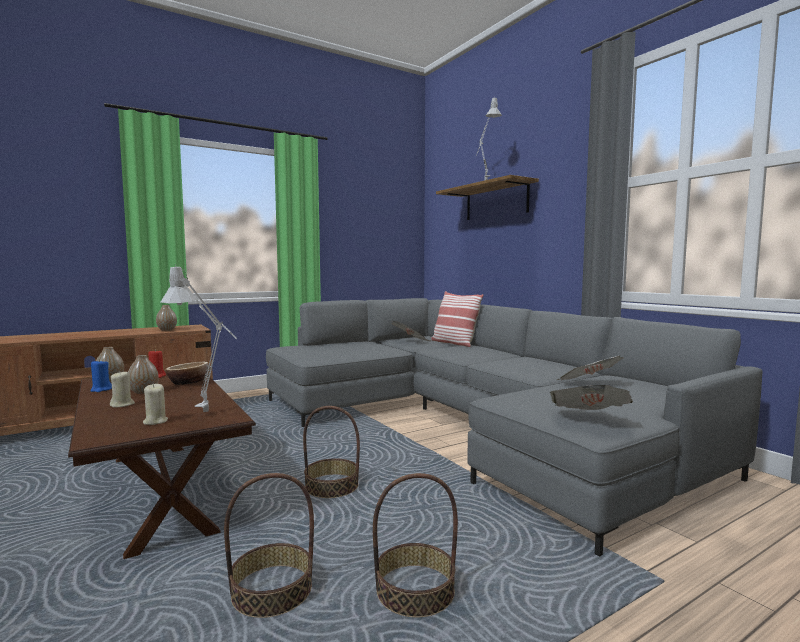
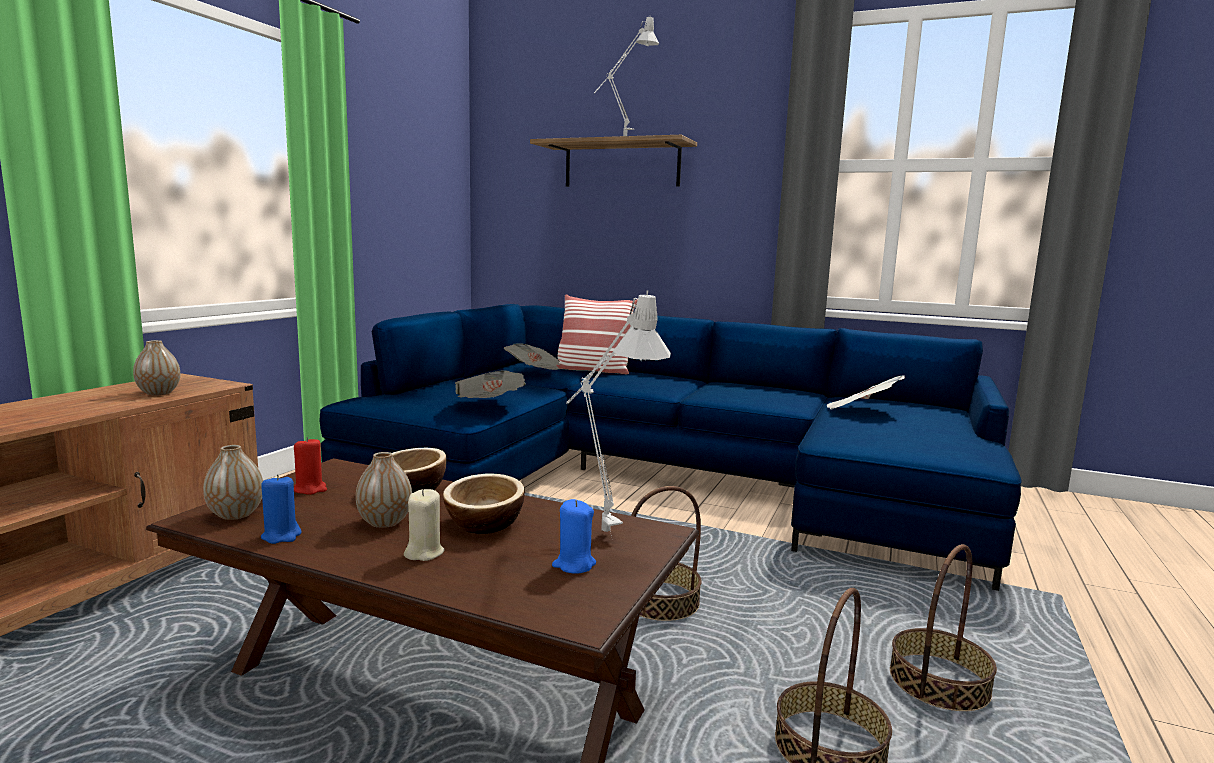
camera: 35 degrees left, 5 degrees up
(155, 421) = (574, 565): beige candle -> blue candle
(174, 399) = (484, 524): none -> bowl
(465, 423) = (663, 479): grey sofa -> blue sofa
(588, 420) = (962, 452): newspaper -> newspaper (490, 405)

